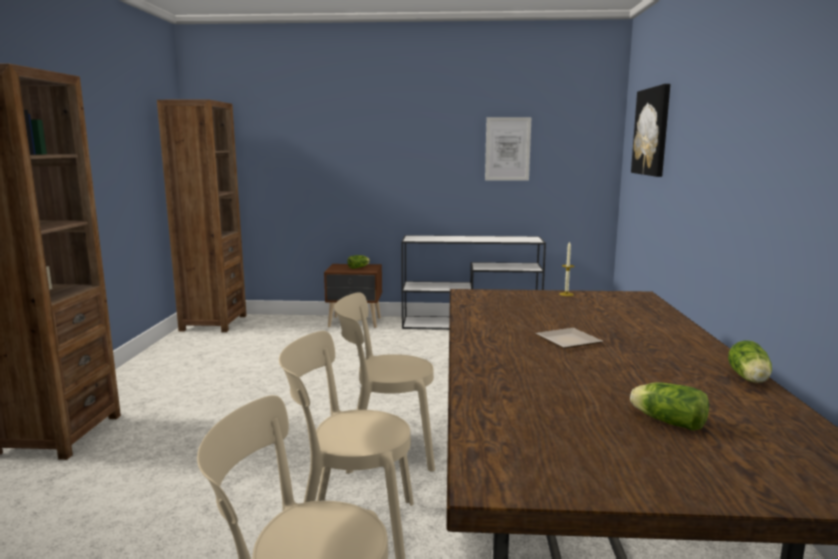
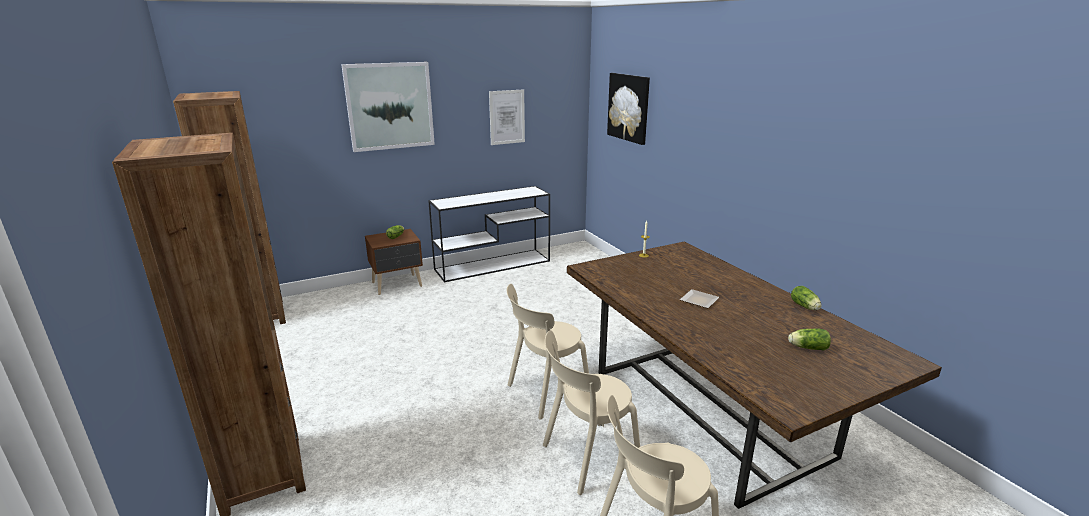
camera: 30 degrees left, 10 degrees up
(372, 128) = (390, 106): none -> picture

